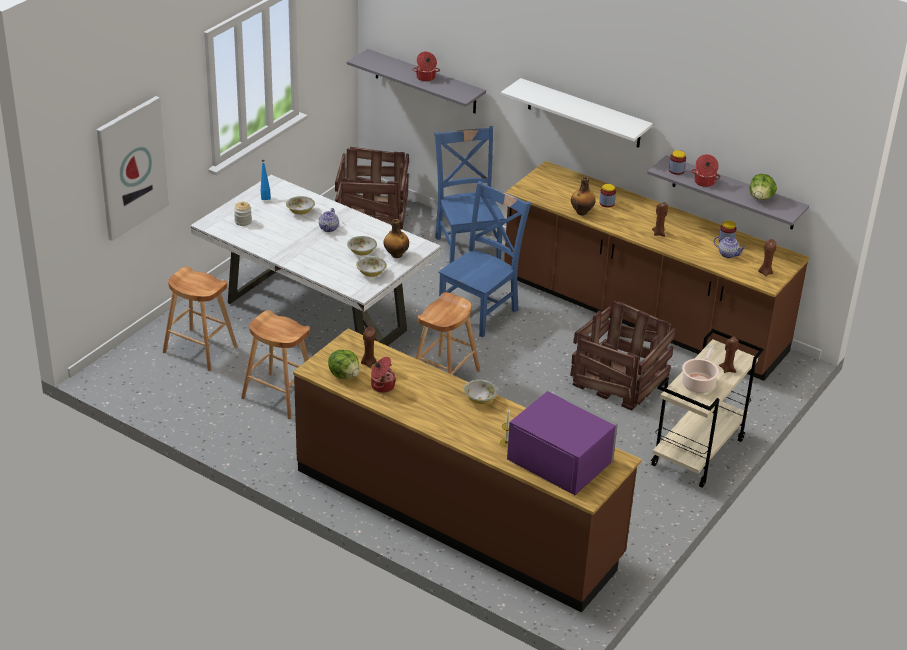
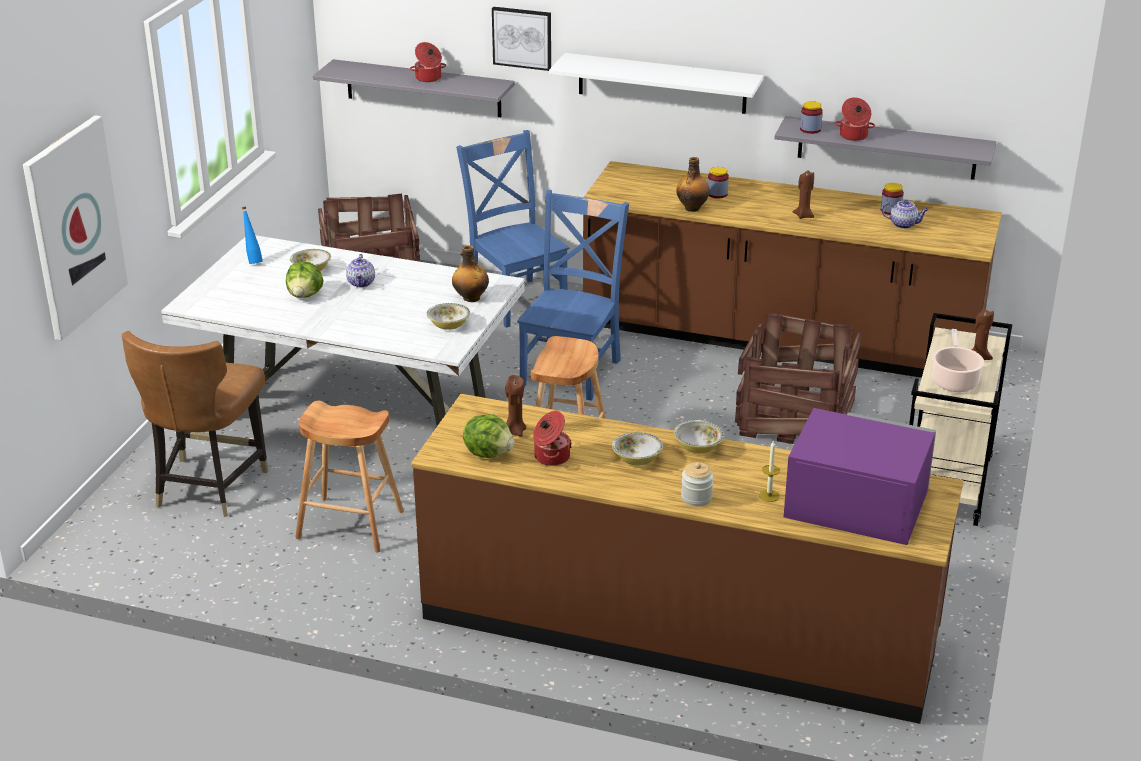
camera: 15 degrees left, 5 degrees down
(200, 349) = (208, 487): brown stool -> brown chair
(243, 221) = (236, 294): jar -> jar (696, 498)
(362, 252) = (422, 303): bowl -> bowl (637, 459)
(493, 61) = (522, 38): none -> picture
(761, 198) = (934, 142): lettuce -> lettuce (305, 295)
(765, 273) = (962, 237): brown candle -> none

